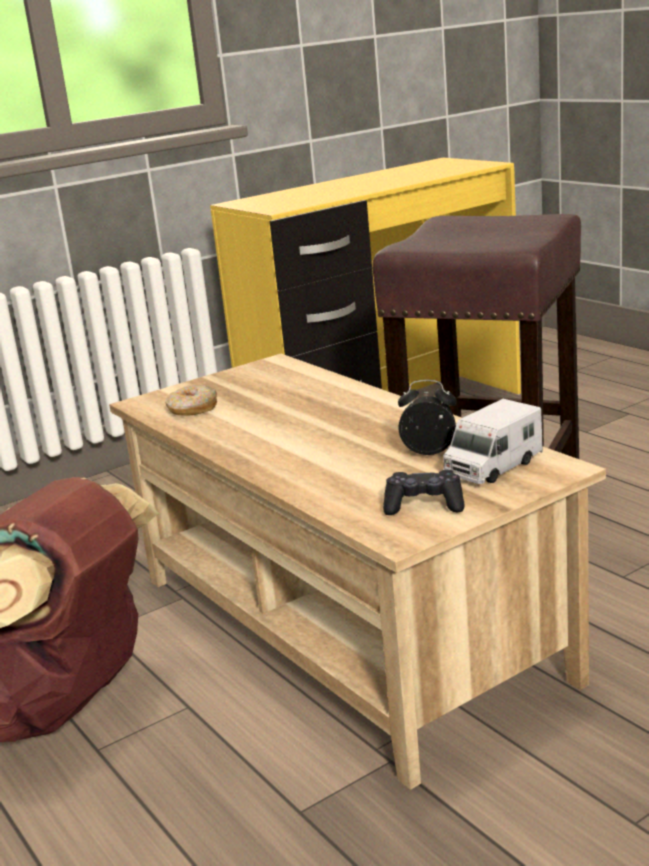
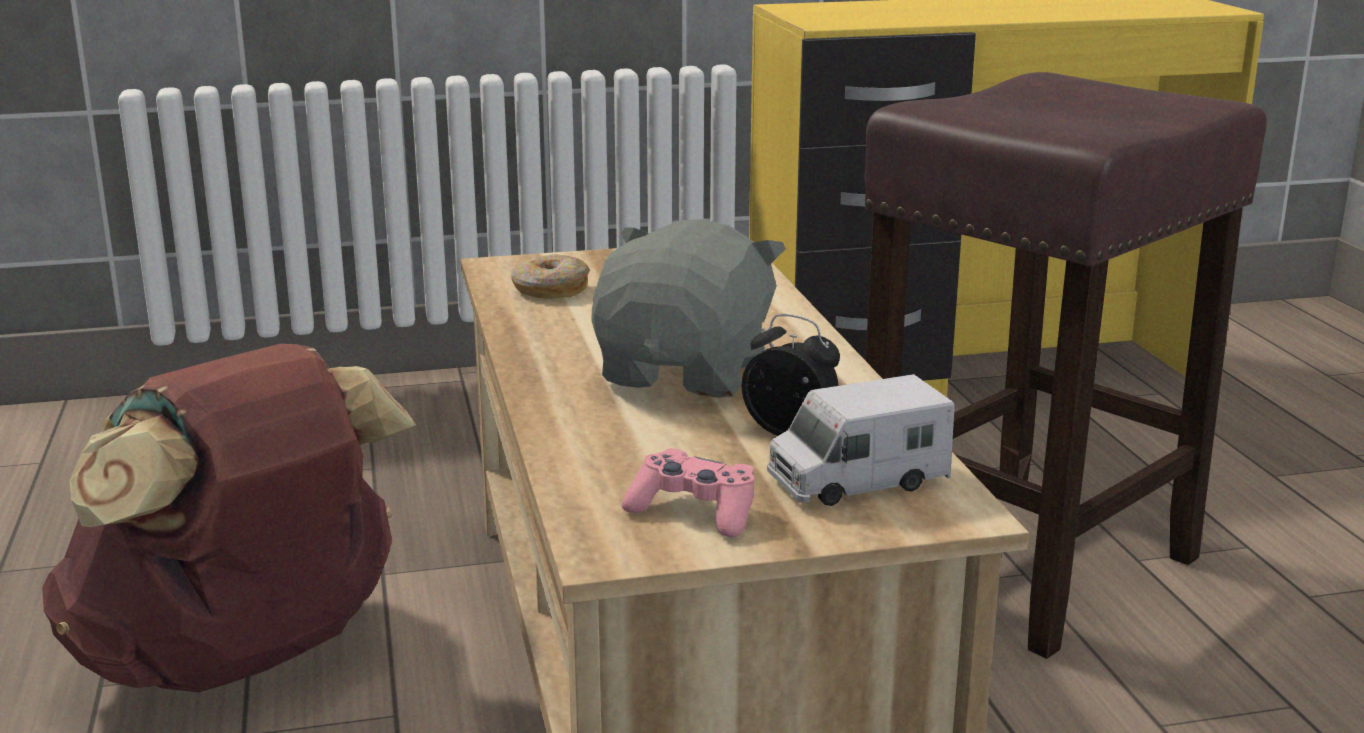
camera: 20 degrees right, 0 degrees up
(333, 435) = (687, 373): none -> grey plush toy
(424, 505) = (694, 511): black game controller -> pink game controller

